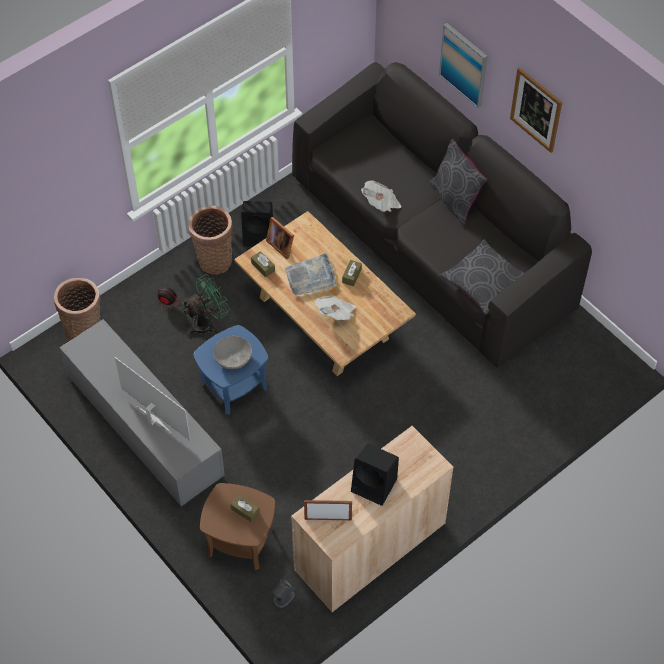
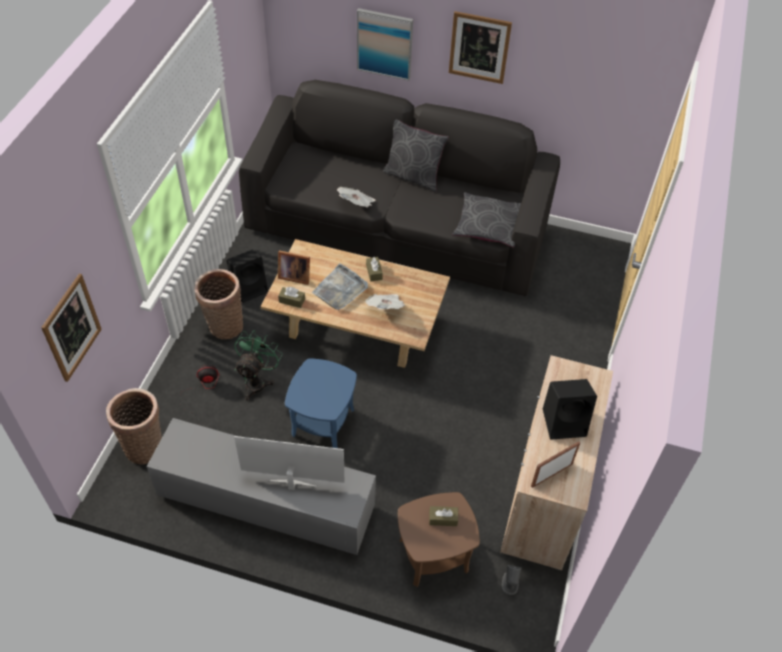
camera: 35 degrees left, 5 degrees down
(39, 212) = (71, 328): none -> picture
(233, 358) = (325, 389): grey bowl -> none

